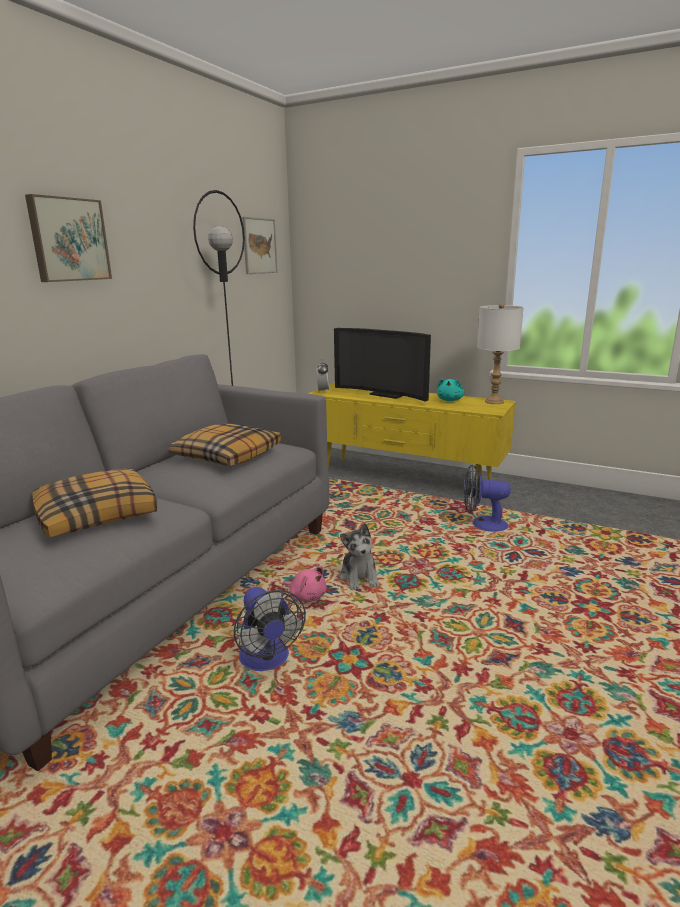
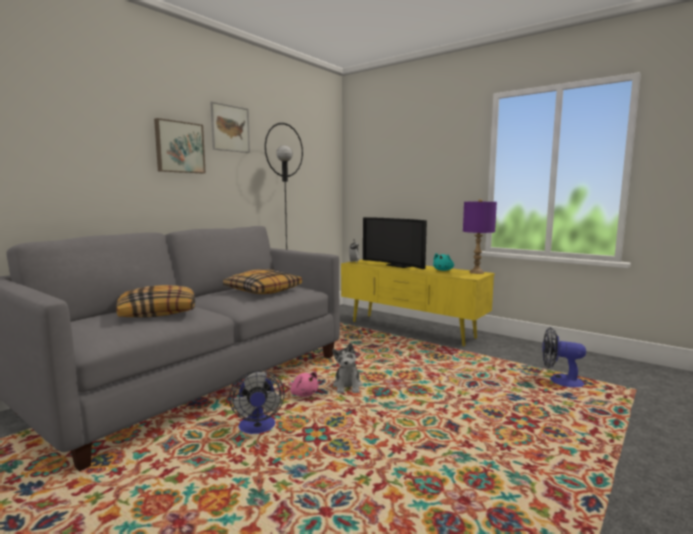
camera: 10 degrees right, 10 degrees down
(259, 246) = (317, 162): picture -> picture (230, 128)
(482, 524) = (457, 362): fan -> fan (559, 381)
(494, 402) = (477, 272): white table lamp -> purple table lamp

